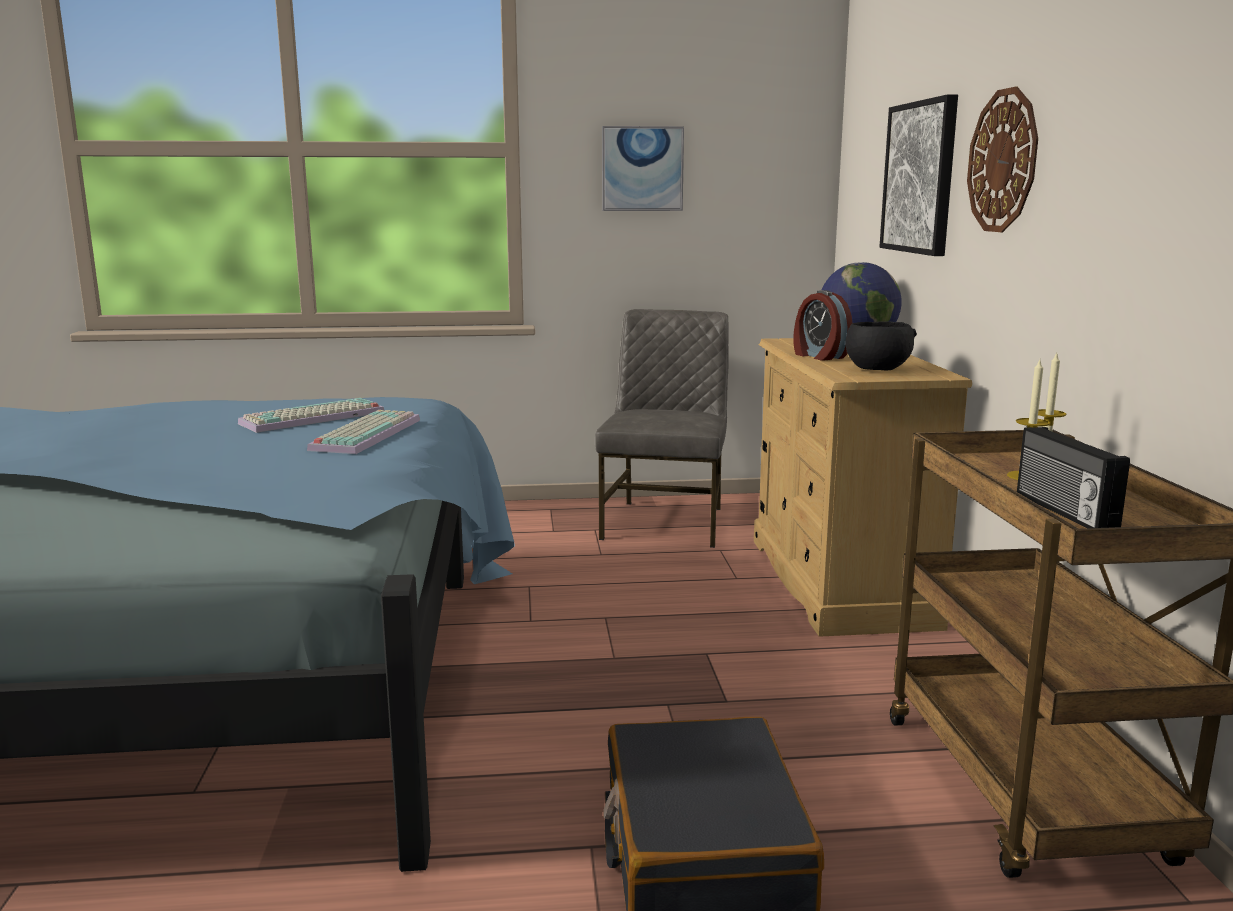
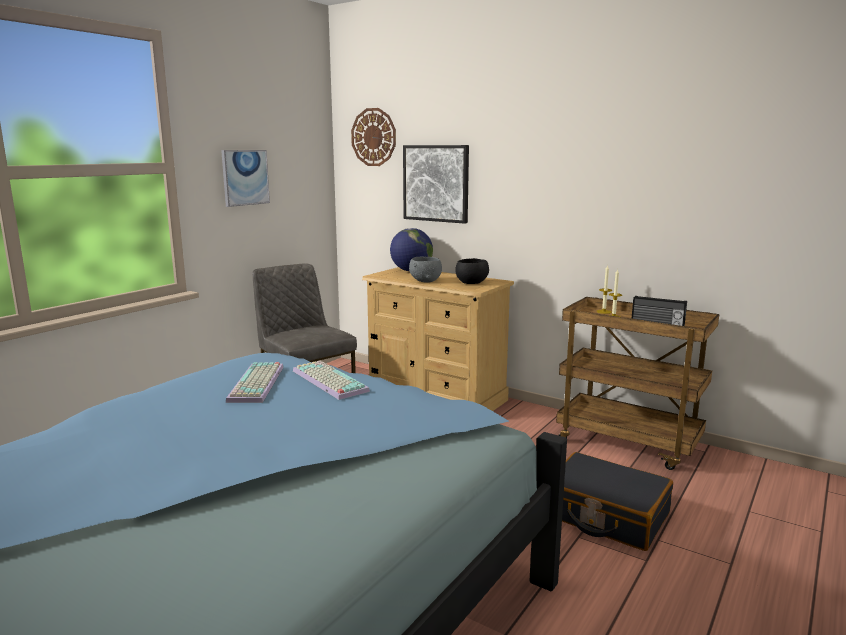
camera: 50 degrees left, 0 degrees up
(819, 356) = (426, 281): alarm clock -> grey bowl
(1003, 161) = (515, 180): wall clock -> wall clock (373, 137)

